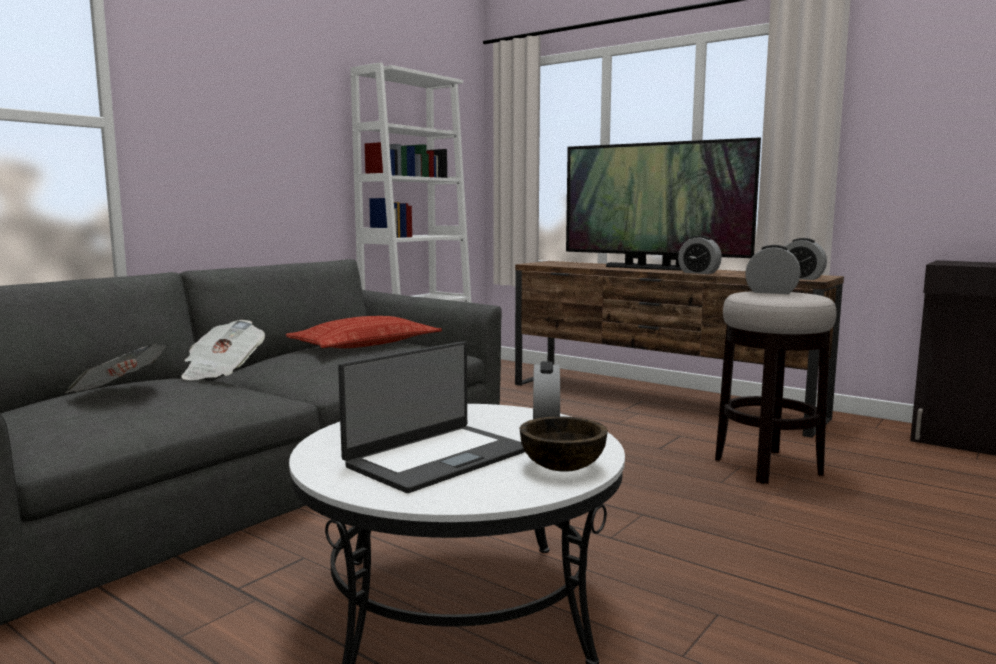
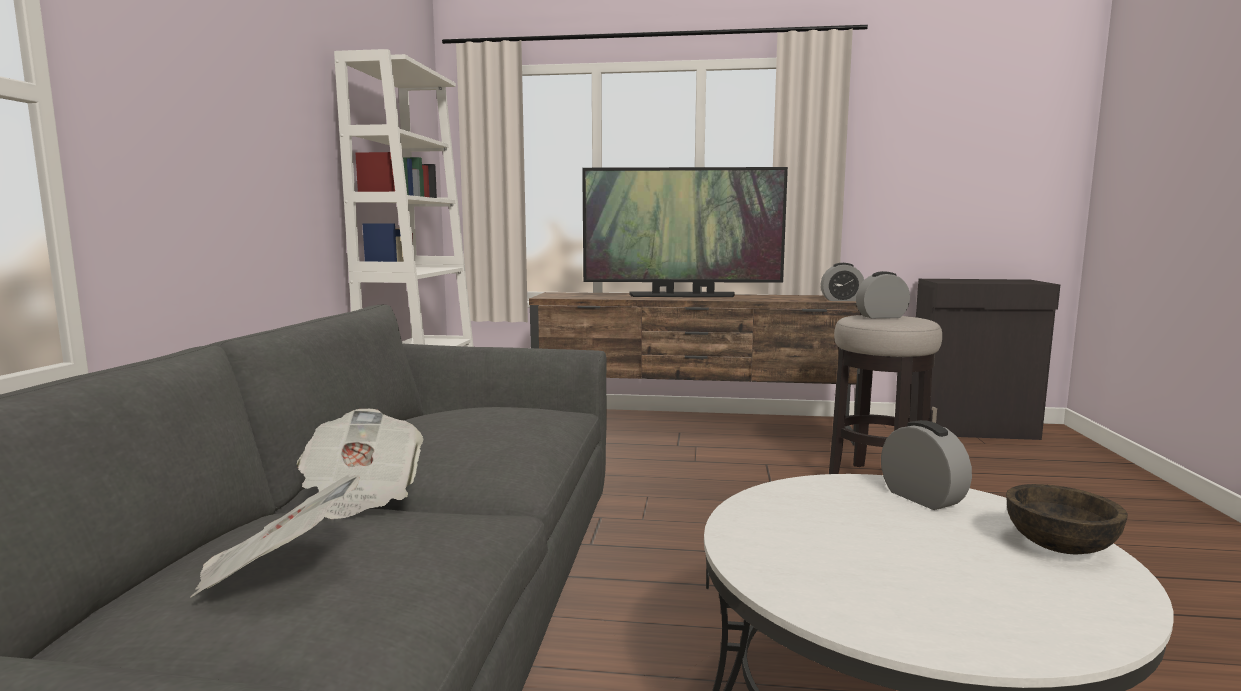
camera: 30 degrees left, 0 degrees up
(365, 344) = (469, 417): pillow -> none
(437, 458) = (935, 569): laptop -> none
(699, 273) = (741, 299): alarm clock -> none

